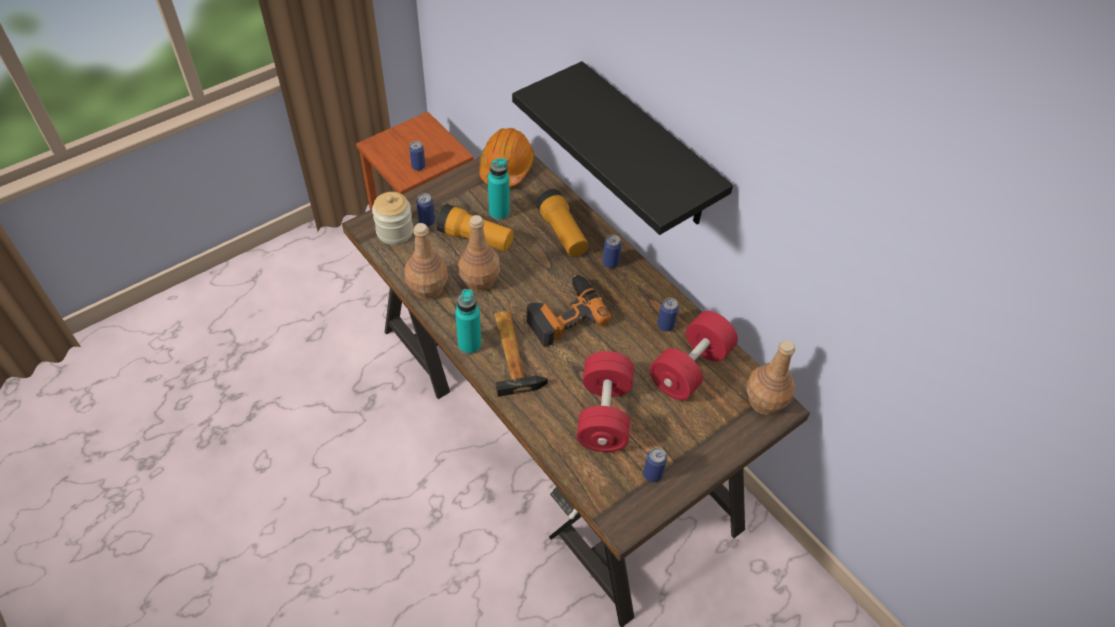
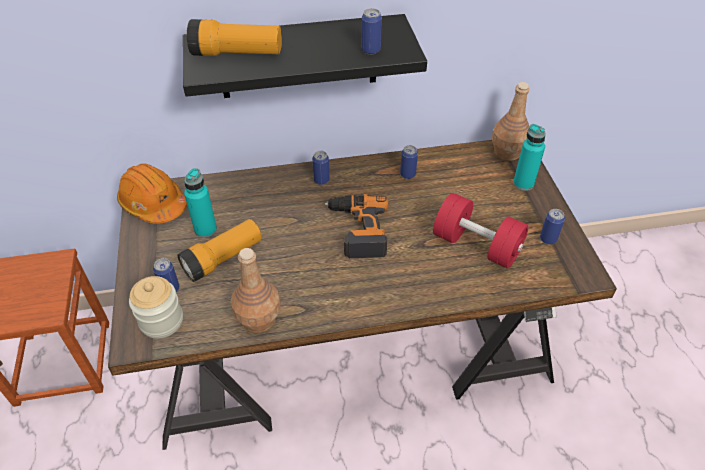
camera: 60 degrees left, 5 degrees down
(418, 166) = (45, 296): can -> can (371, 50)
(469, 345) = (350, 310): turquoise bottle -> turquoise bottle (523, 183)
(479, 280) = (277, 275): brown bottle -> none
(513, 353) = (379, 281): hammer -> none
(562, 233) = (265, 196): flashlight -> flashlight (237, 54)
(690, 368) = (457, 178): red dumbbell -> none

